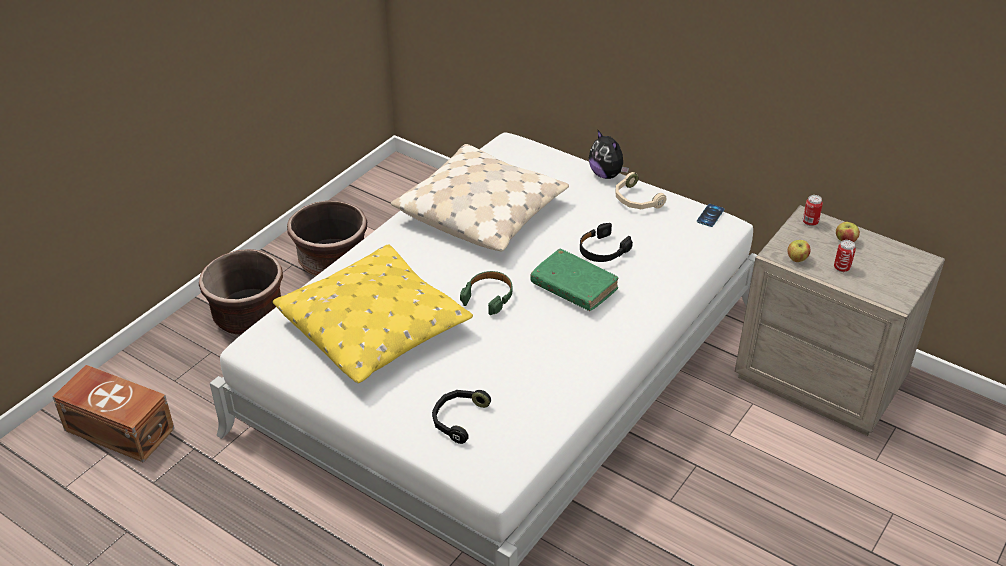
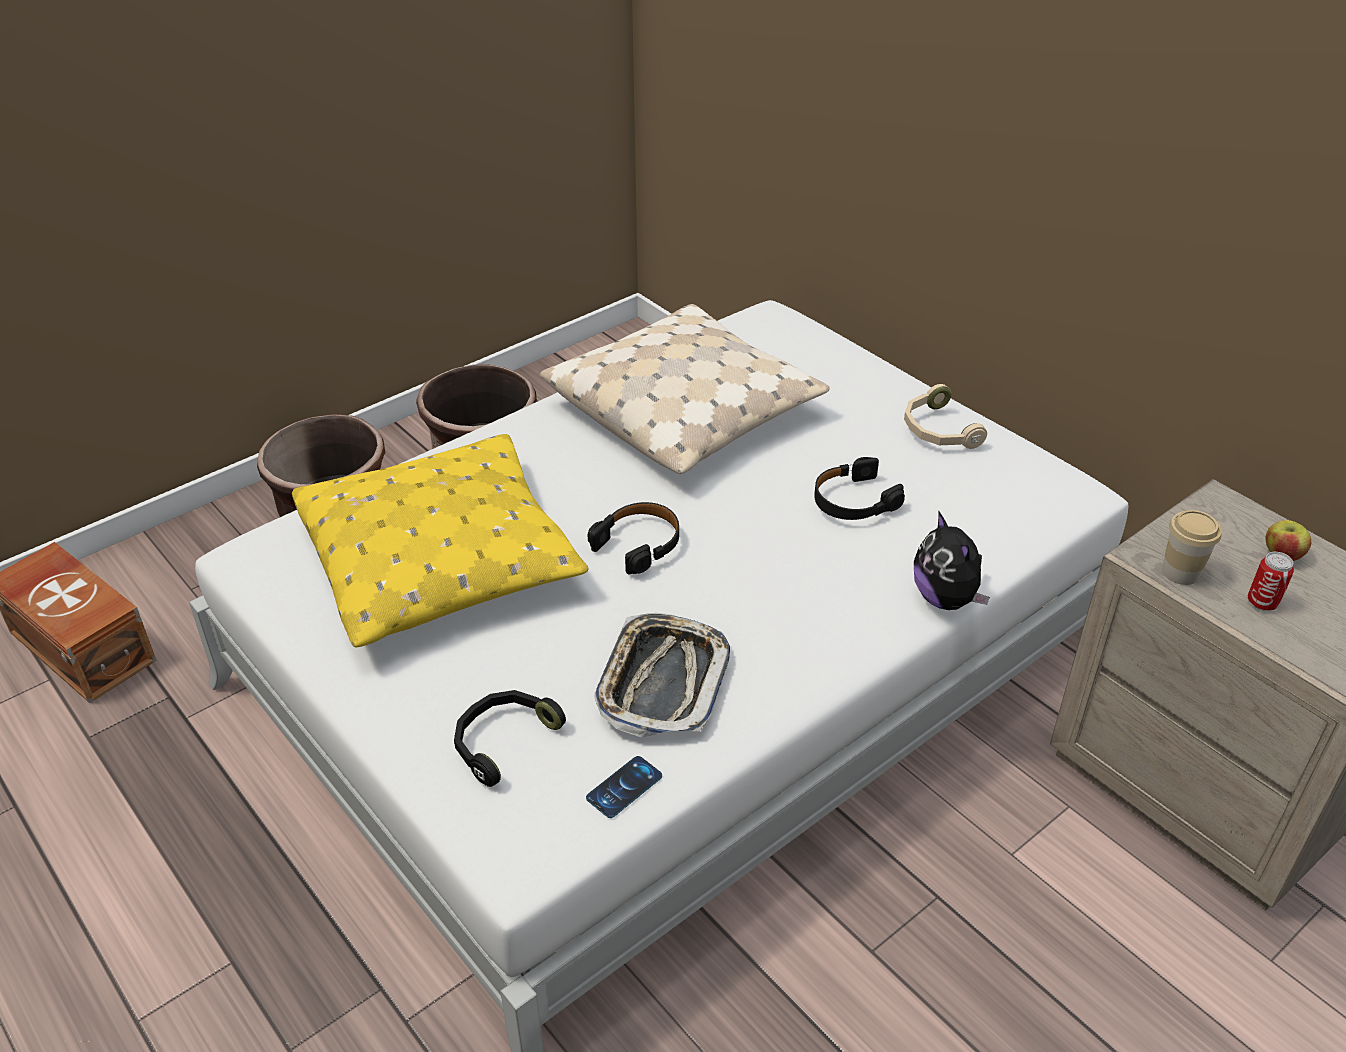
camera: 15 degrees right, 0 degrees up
(488, 296) = (639, 544): green headphones -> black headphones
(533, 371) = (662, 682): none -> tray
(574, 287) = (784, 553): green book -> none
(607, 175) = (905, 384): plush toy -> plush toy (946, 598)
(710, 215) = (1056, 474): phone -> phone (624, 787)
(797, 259) = (1180, 572): apple -> cup
(810, 222) = (1223, 511): can -> none

